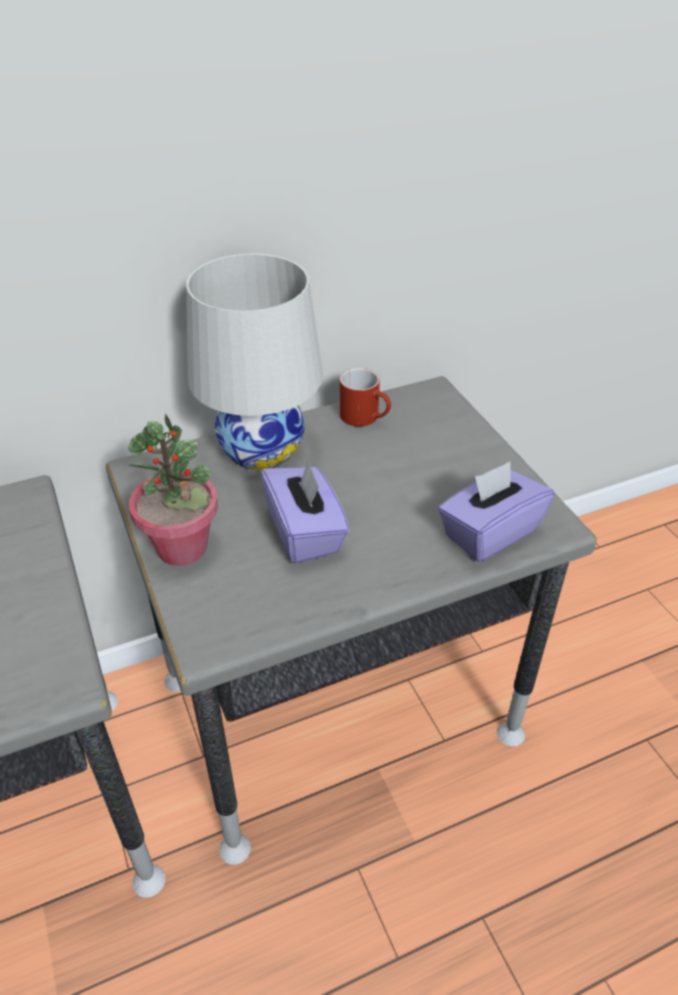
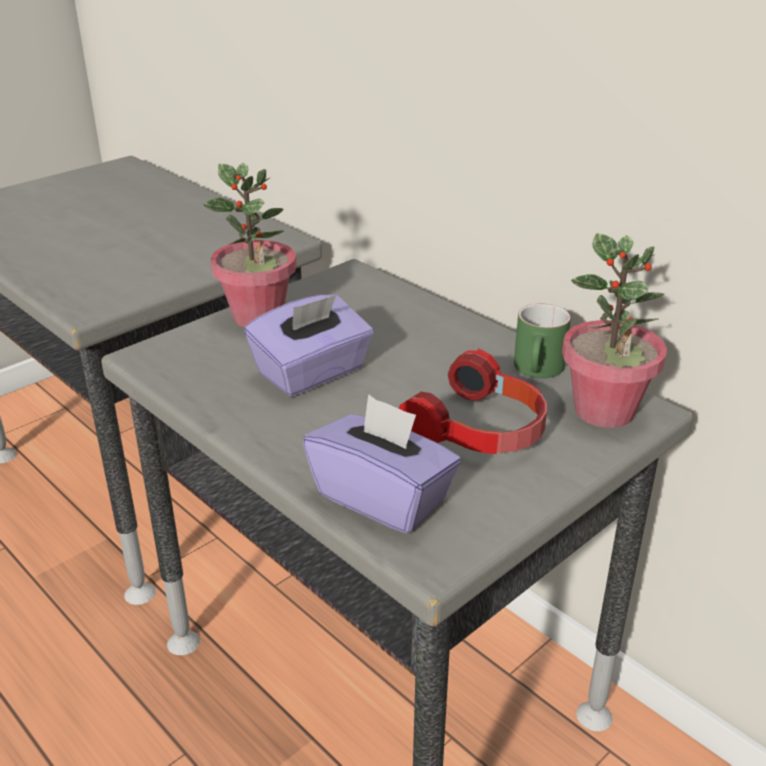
camera: 70 degrees right, 10 degrees down
(261, 449) = (427, 322): white table lamp -> none
(366, 417) = (539, 371): red mug -> green mug
(428, 466) = (480, 431): none -> headphones
(430, 407) = (604, 411): none -> potted plant

